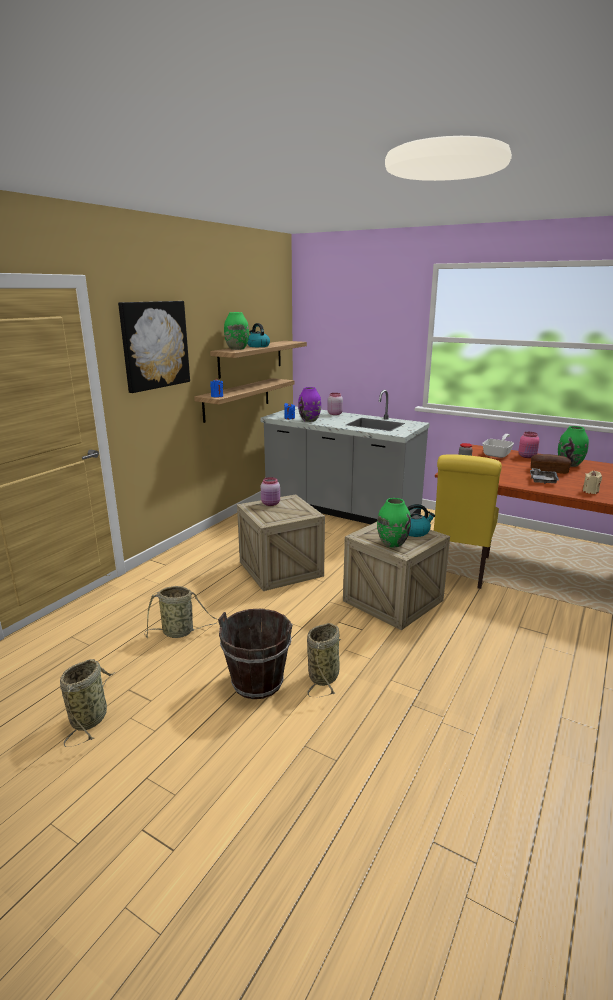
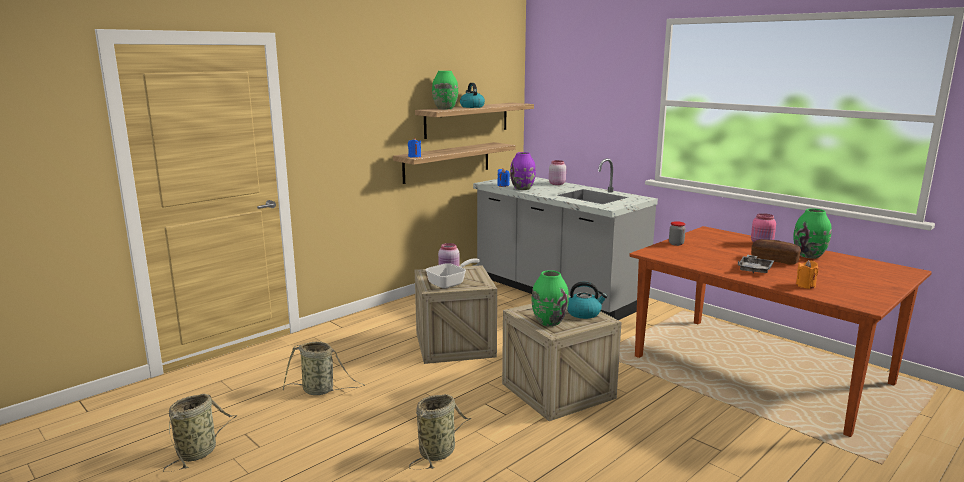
camera: 15 degrees right, 5 degrees down
(155, 345) = (348, 101): picture -> none
(258, 682) = (368, 447): brown bucket -> none
(459, 570) = (656, 370): yellow chair -> none
(498, 454) = (727, 238): frying pan -> frying pan (450, 283)
(590, 491) = (805, 285): beige candle -> orange candle

